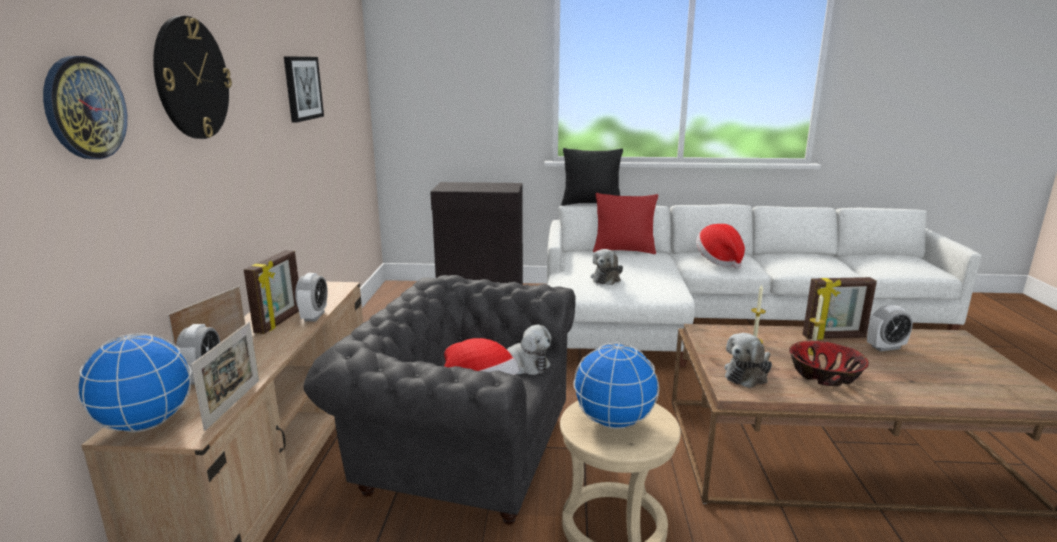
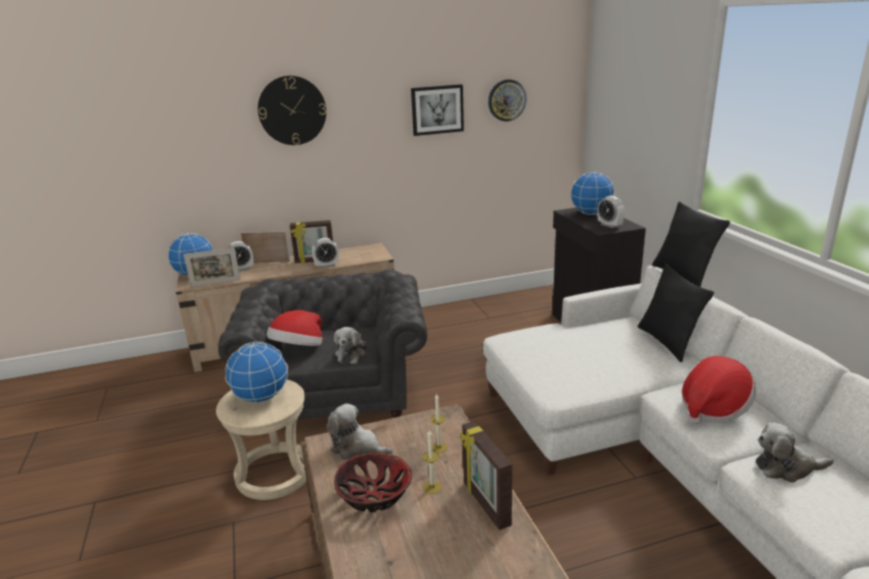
camera: 70 degrees right, 5 degrees up
(84, 108) = (204, 129): wall clock -> wall clock (506, 100)
(462, 186) = (591, 214): none -> globe
(606, 278) = (553, 348): plush toy -> plush toy (786, 467)
(624, 251) = (667, 342): red pillow -> black pillow
(885, 347) = (479, 548): alarm clock -> alarm clock (609, 225)

